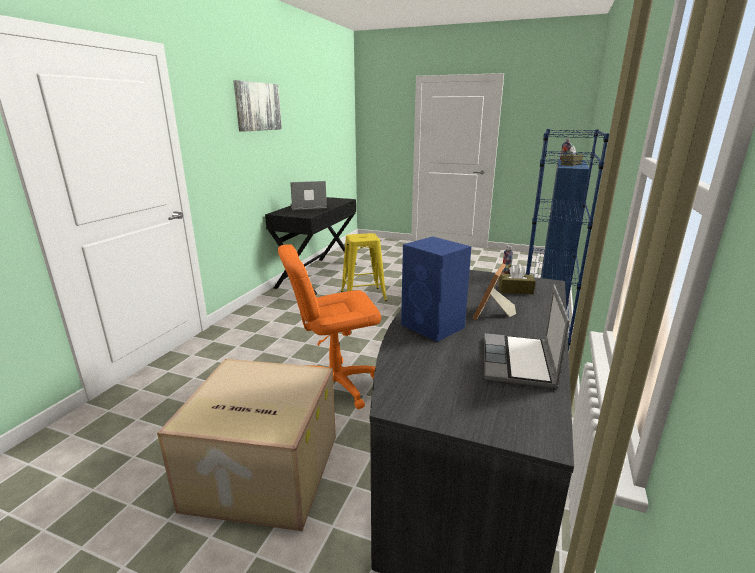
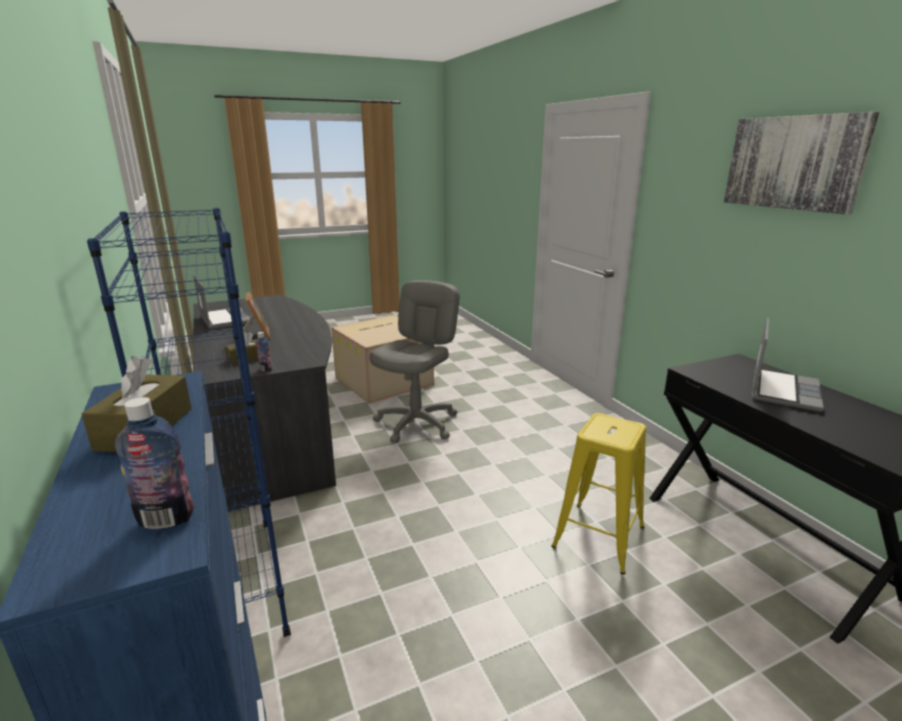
camera: 135 degrees right, 0 degrees up
(335, 385) = (417, 423): orange office chair -> grey office chair
(433, 326) = (291, 320): blue speaker -> none

